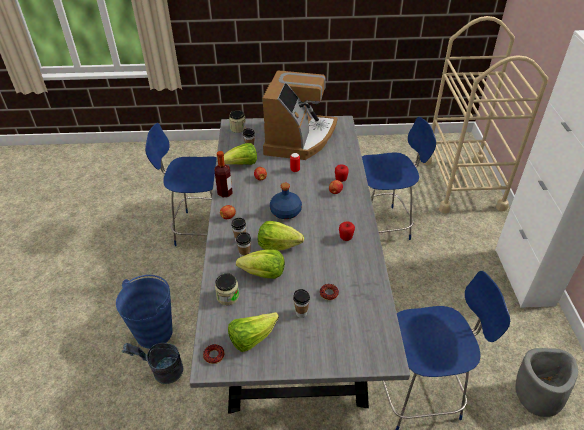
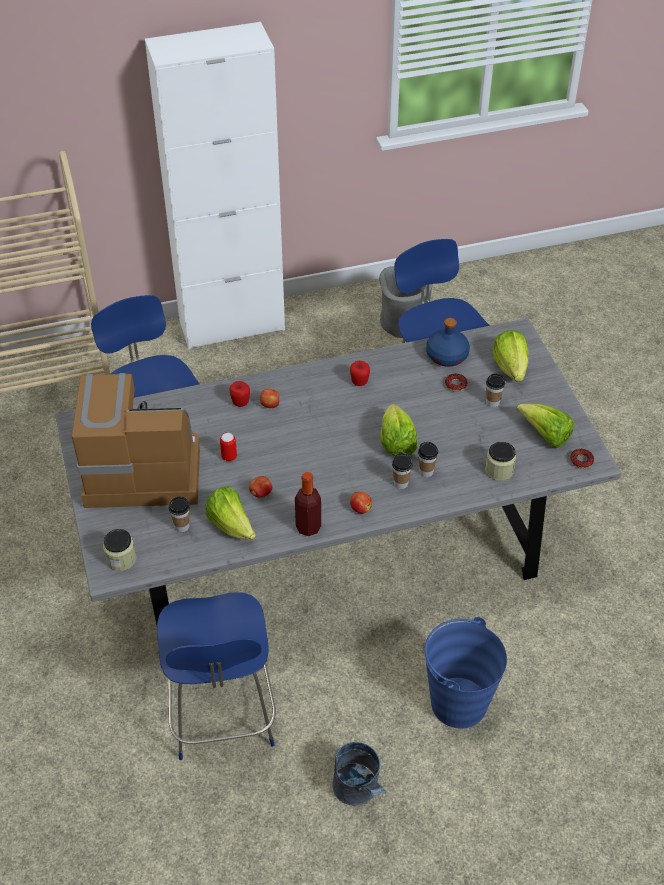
camera: 105 degrees left, 5 degrees up
(162, 372) = (514, 667): grey bucket -> grey bucket (359, 792)
(263, 274) = (450, 446): lettuce -> lettuce (511, 367)
(285, 211) = (328, 449): blue bottle -> blue bottle (447, 356)

